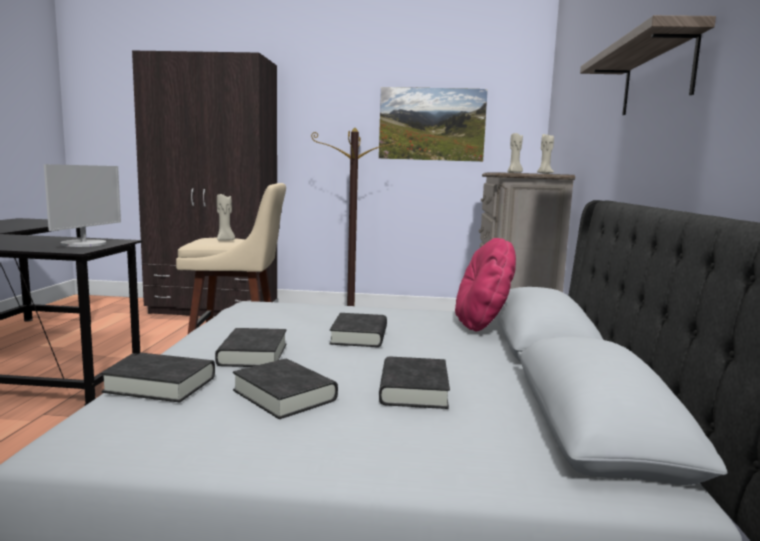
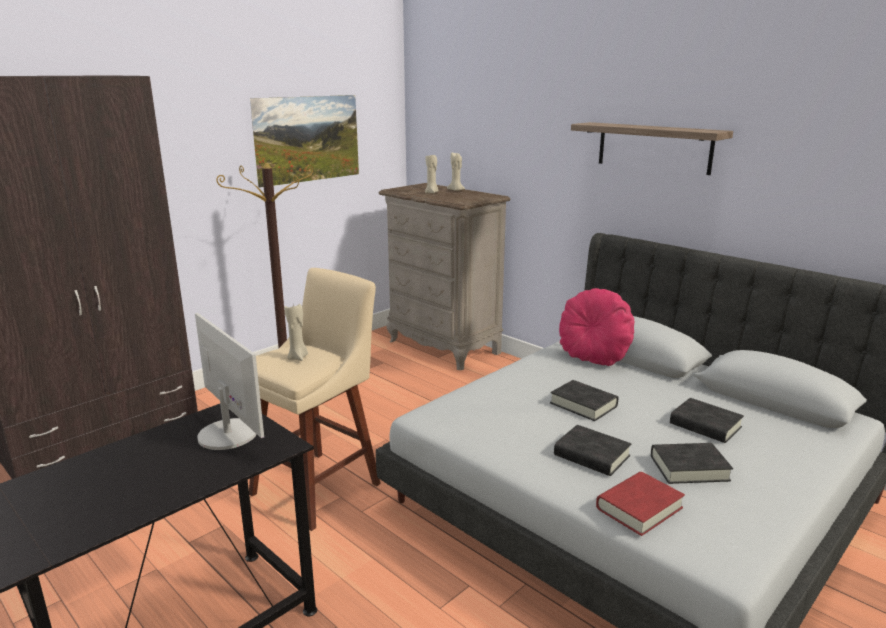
camera: 50 degrees left, 10 degrees up
(160, 384) = (639, 508): black book -> red book

